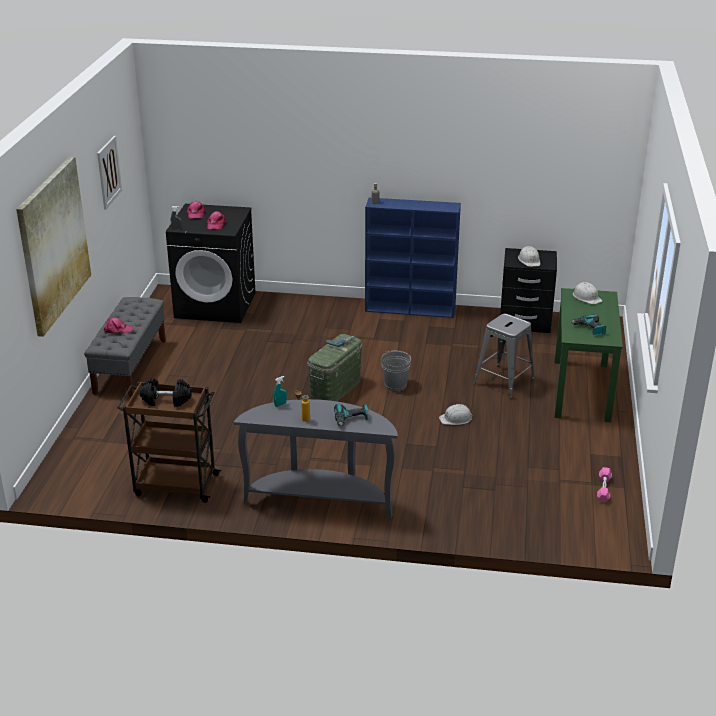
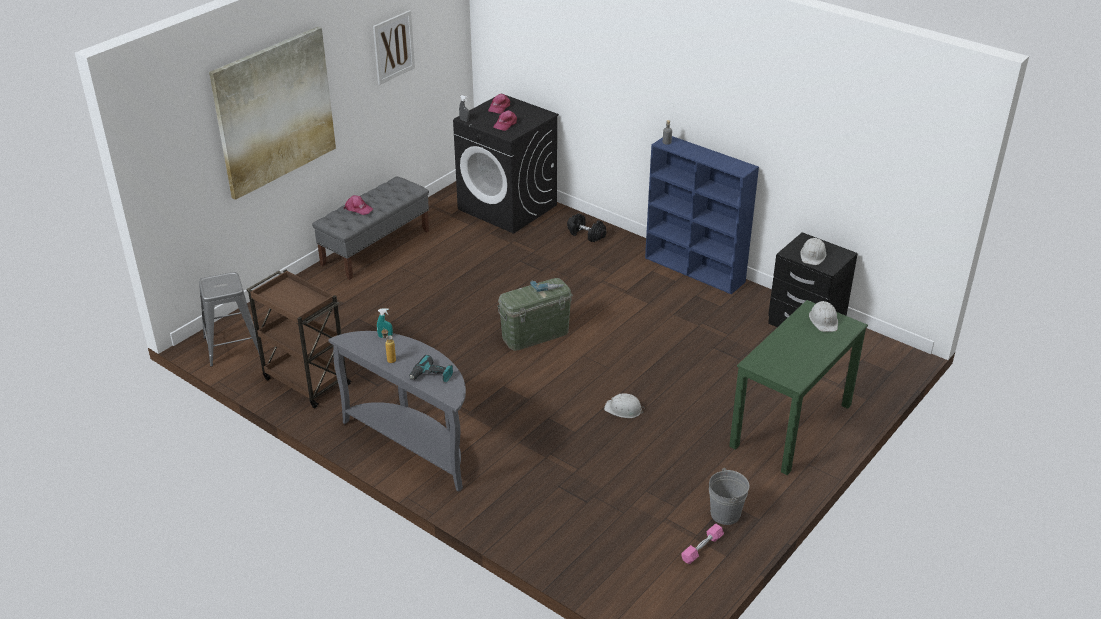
camera: 30 degrees right, 5 degrees up
(166, 400) = (294, 297): black dumbbell -> black dumbbell (586, 234)
(395, 385) = (598, 350): grey bucket -> grey bucket (725, 514)
(504, 382) = (714, 386): grey stool -> grey stool (232, 346)
(589, 329) = (784, 360): power drill -> none

